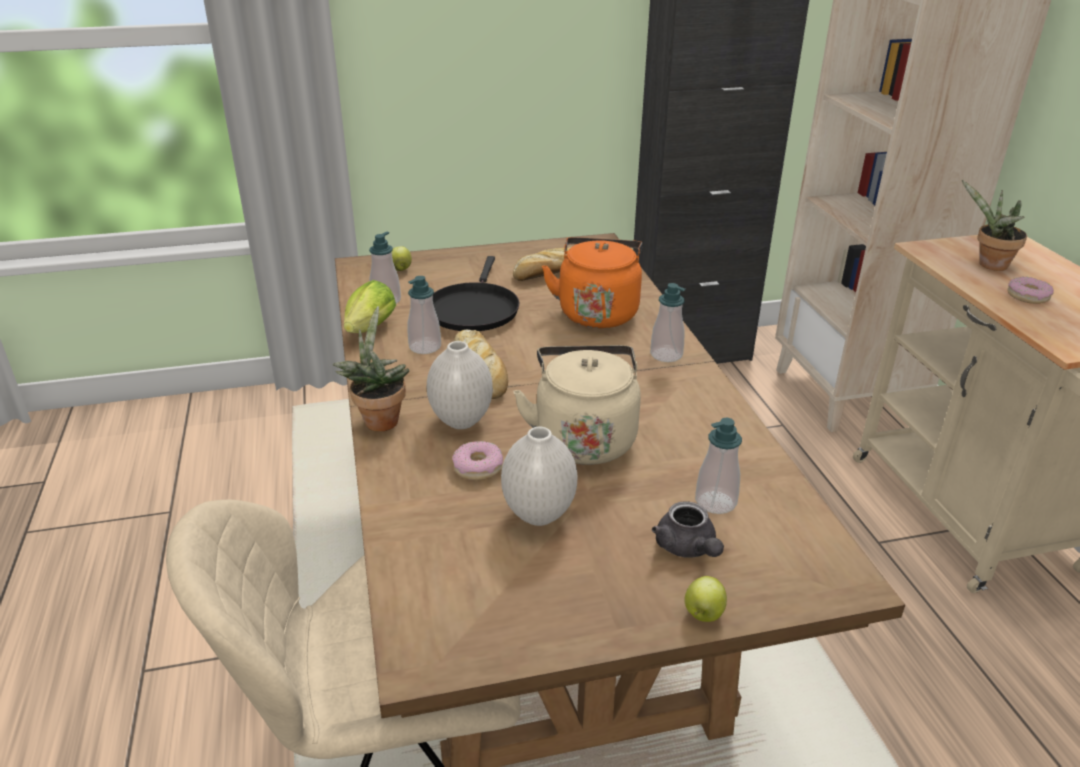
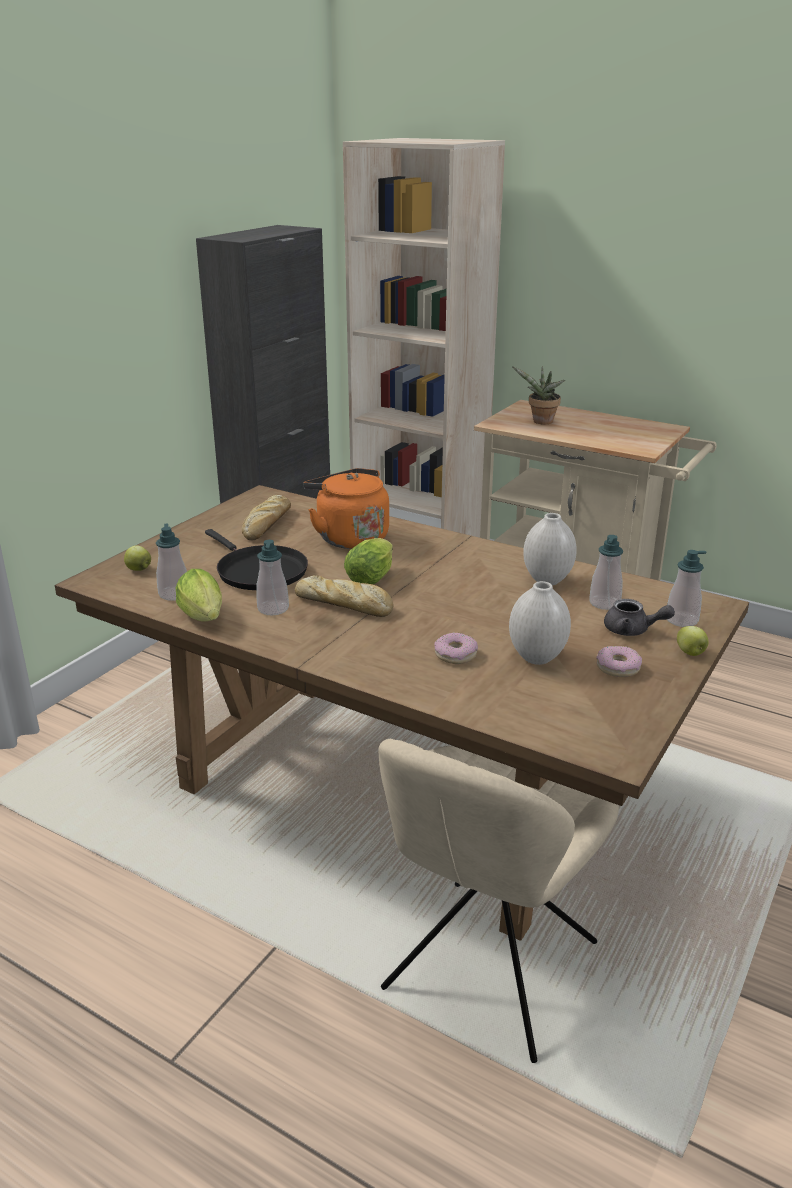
camera: 45 degrees left, 5 degrees down
(379, 419) = (336, 664): potted plant -> none
(462, 421) = (394, 637): white vase -> white vase (547, 580)
(547, 358) = (372, 577): none -> lettuce
(584, 438) = (482, 608): beige kettle -> none
(666, 355) = (439, 544): soap dispenser -> soap dispenser (681, 620)
(1028, 296) = (585, 432): donut -> donut (618, 667)

